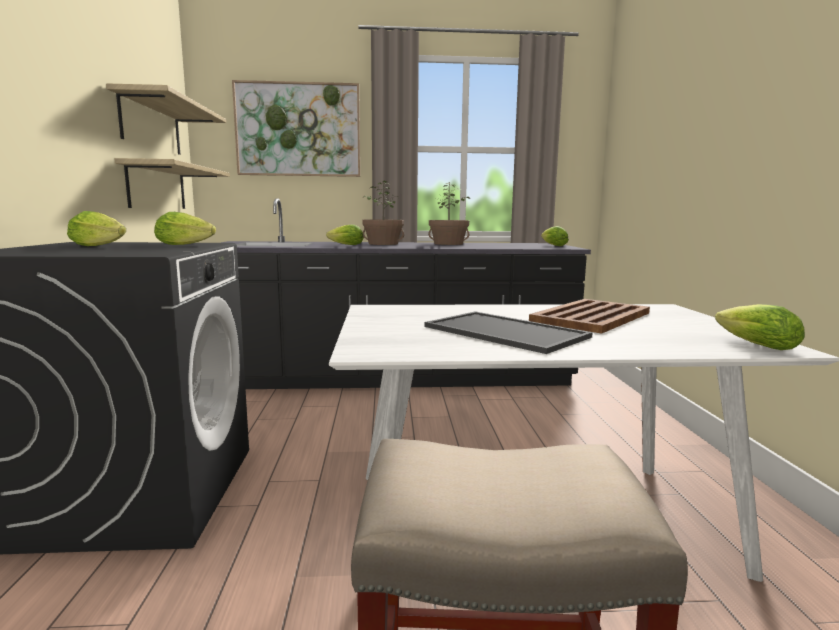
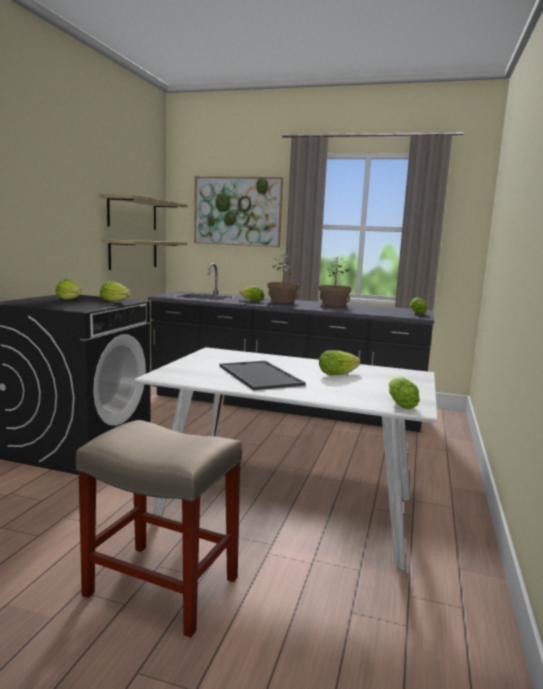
camera: 20 degrees right, 0 degrees up
(590, 317) = (340, 373): brown tray -> lettuce

